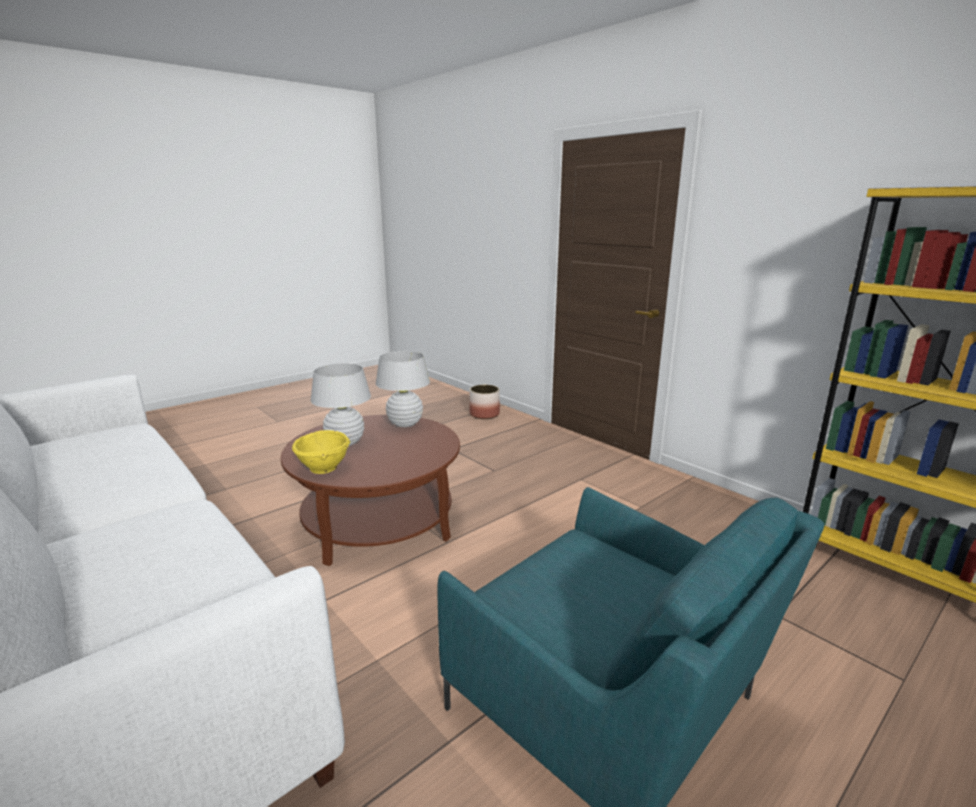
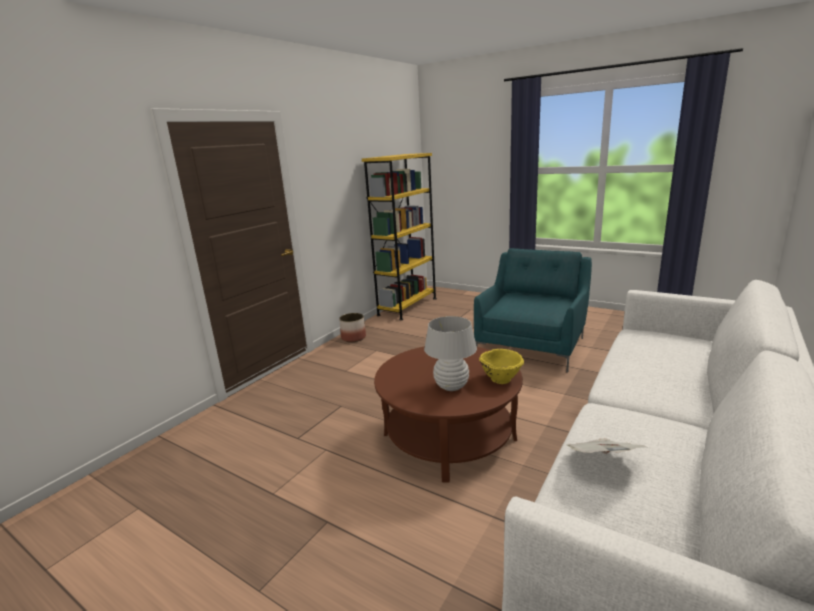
camera: 105 degrees left, 0 degrees up
(128, 453) = (602, 462): none -> newspaper
(405, 424) = (396, 374): white table lamp -> none
(484, 414) = (193, 441): planter -> planter (354, 337)

